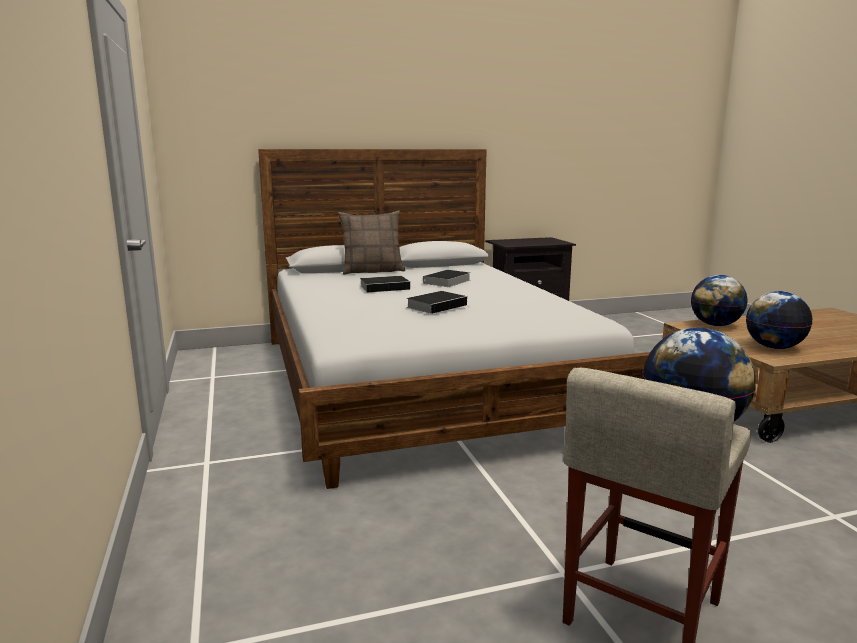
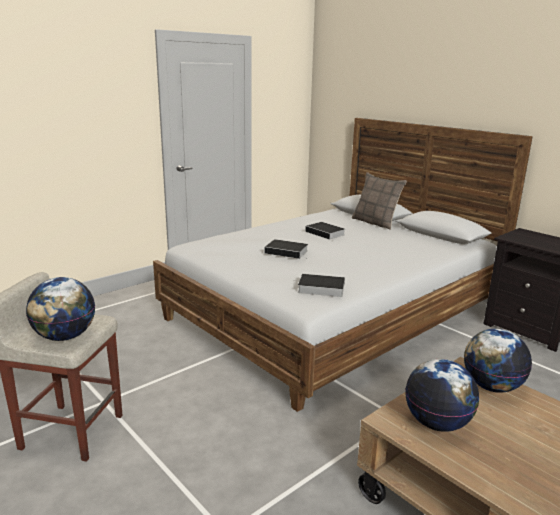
camera: 65 degrees right, 5 degrees up
(446, 282) = (372, 245): book -> book (319, 288)

